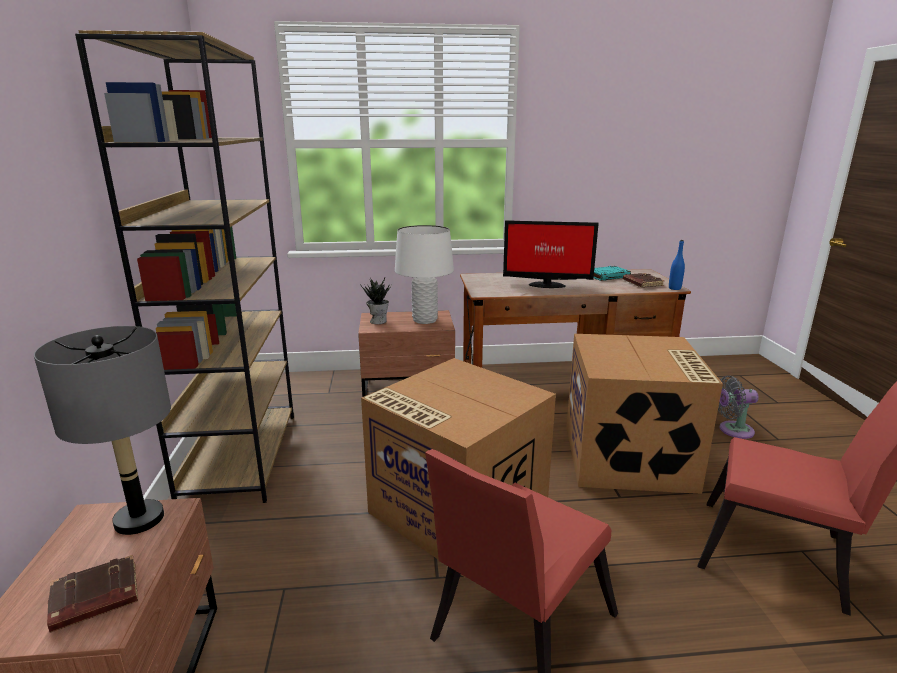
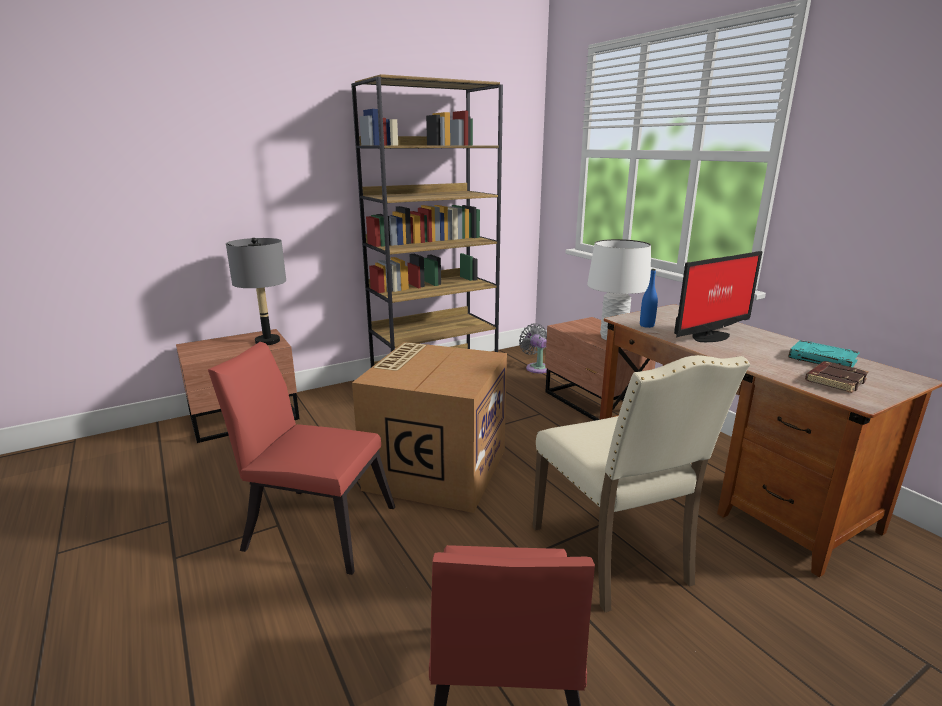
camera: 65 degrees right, 0 degrees up
(94, 599) = (210, 352): brown book -> none
(378, 321) = (582, 325): potted plant -> none
(546, 284) = (708, 336): monitor -> monitor turned 105 degrees counterclockwise
(629, 458) = (614, 555): cardboard box -> beige chair
(674, 288) = (857, 402): blue bottle -> blue bottle (646, 325)
(732, 430) = (816, 659): grey fan -> grey fan (536, 367)

